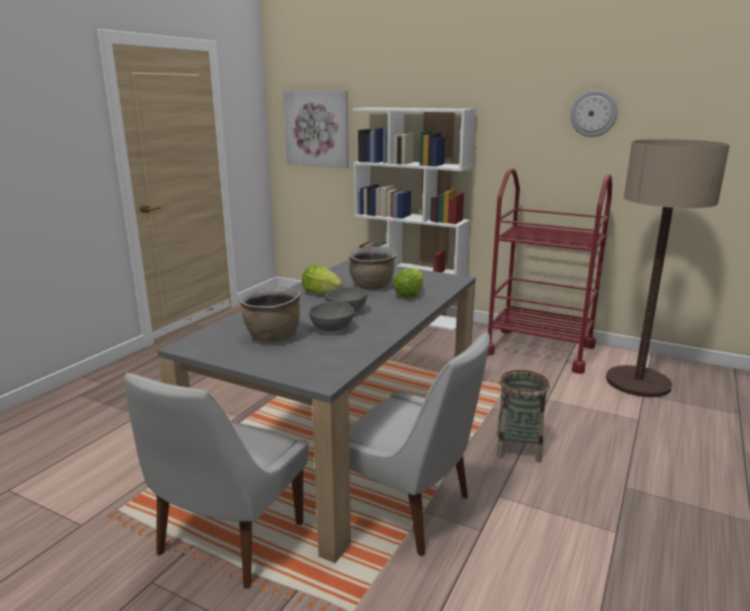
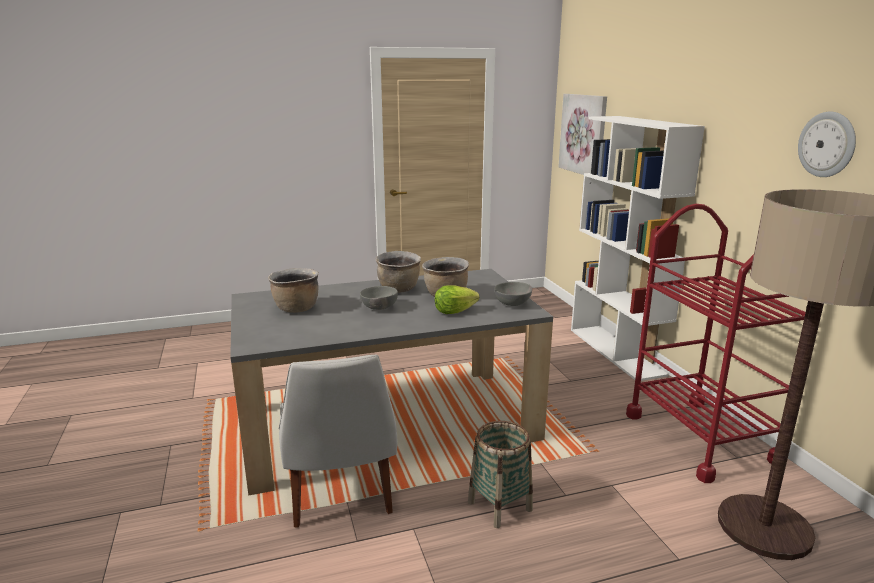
camera: 45 degrees right, 0 degrees up
(228, 542) = (227, 447): white chair -> none
(321, 293) = (399, 289): lettuce -> brown cooking pot
(333, 329) = (339, 317): grey bowl -> grey bowl (513, 304)

